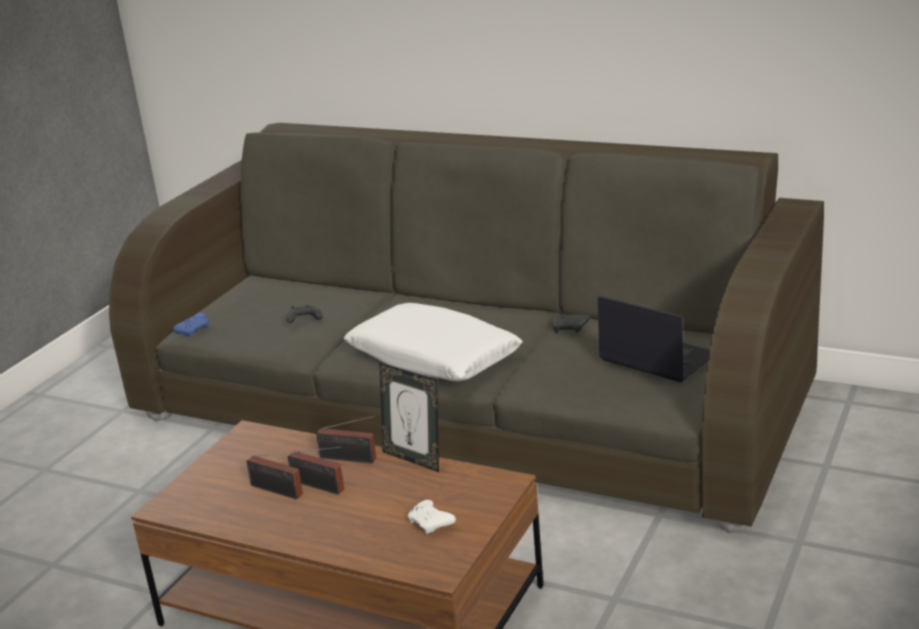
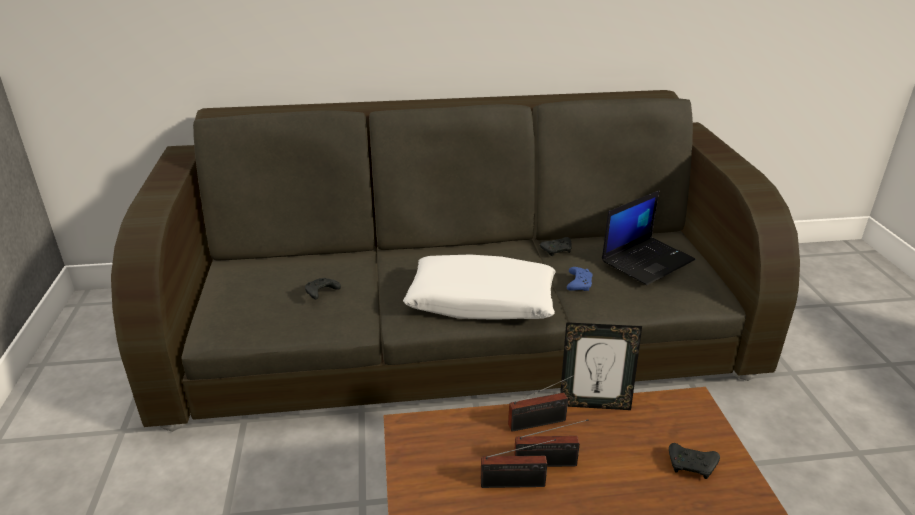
camera: 35 degrees left, 5 degrees up
(194, 330) = (215, 329): blue game controller -> blue game controller (578, 284)
(431, 524) = (692, 466): white game controller -> black game controller
(655, 358) = (647, 260): laptop -> laptop turned 135 degrees clockwise

